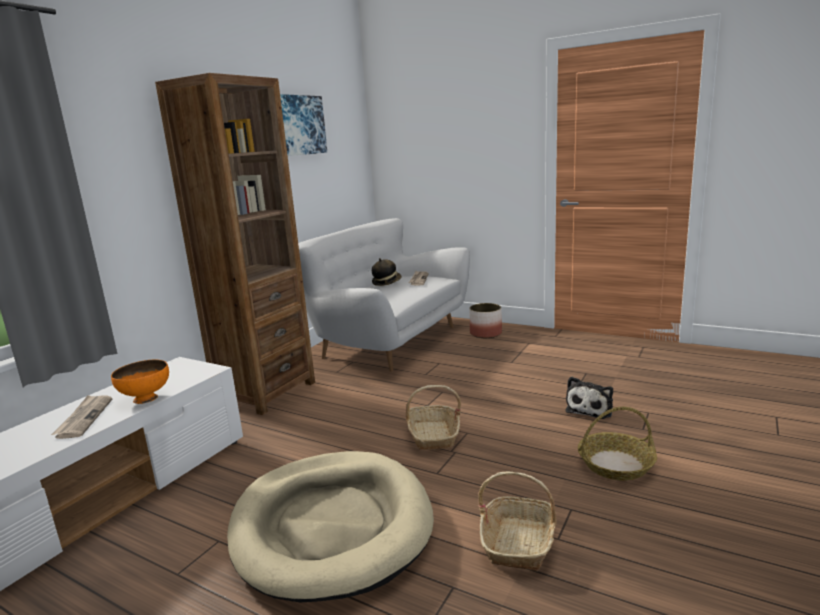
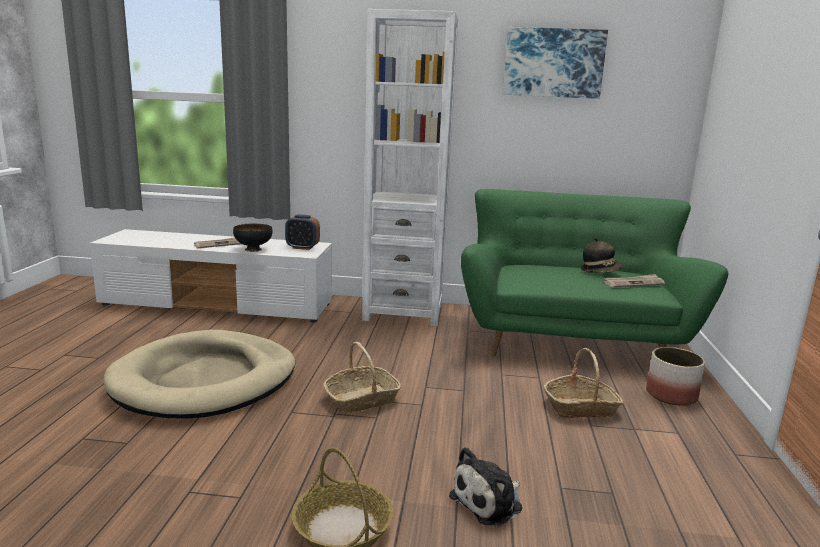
camera: 65 degrees right, 0 degrees up
(146, 398) = (253, 250): orange bowl -> black bowl
(178, 371) = (302, 247): none -> alarm clock
(265, 392) = (403, 312): brown bookcase -> white bookcase
(386, 341) = (569, 339): white sofa -> green sofa
(518, 542) = (184, 468): basket -> basket (581, 408)
(590, 408) = (489, 502): plush toy -> plush toy turned 45 degrees counterclockwise

